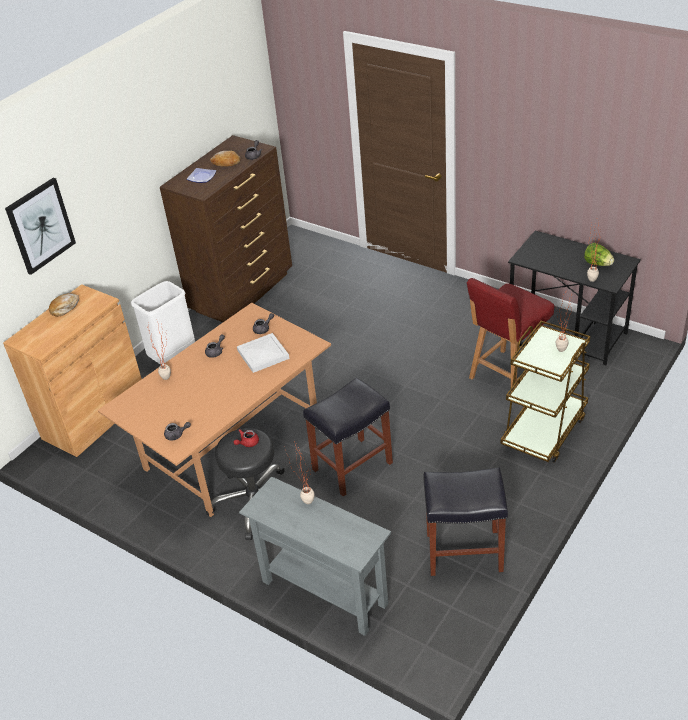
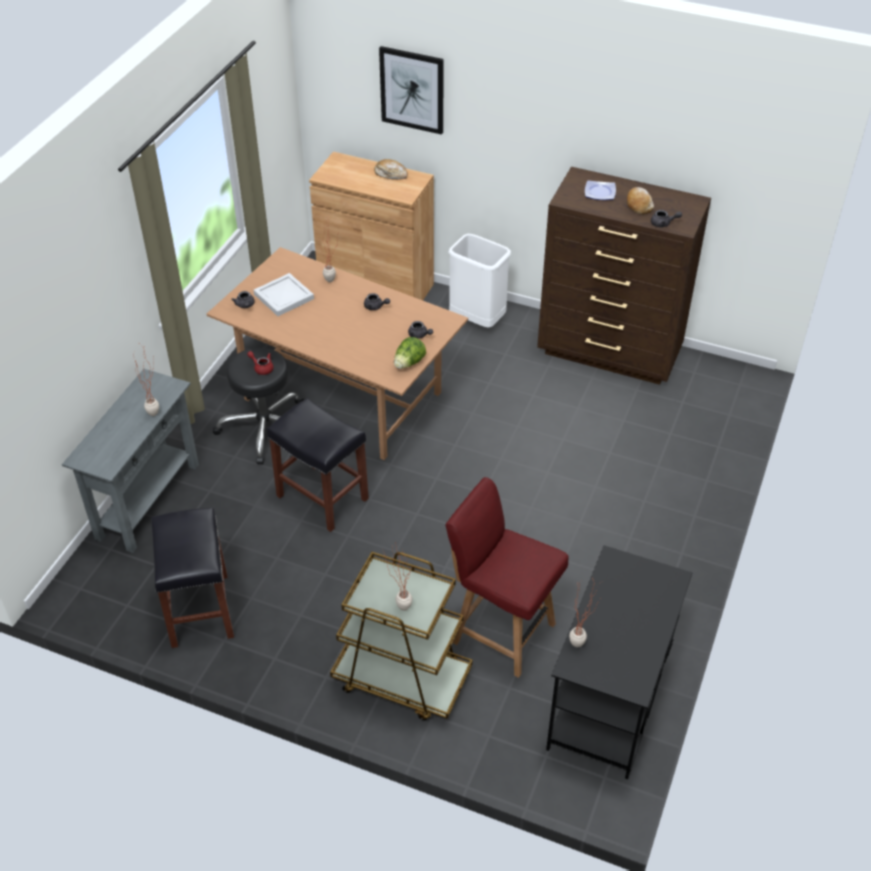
camera: 75 degrees right, 5 degrees up
(262, 354) = (375, 342): white tray -> white tray (284, 296)
(598, 264) = (621, 651): lettuce -> lettuce (409, 363)

